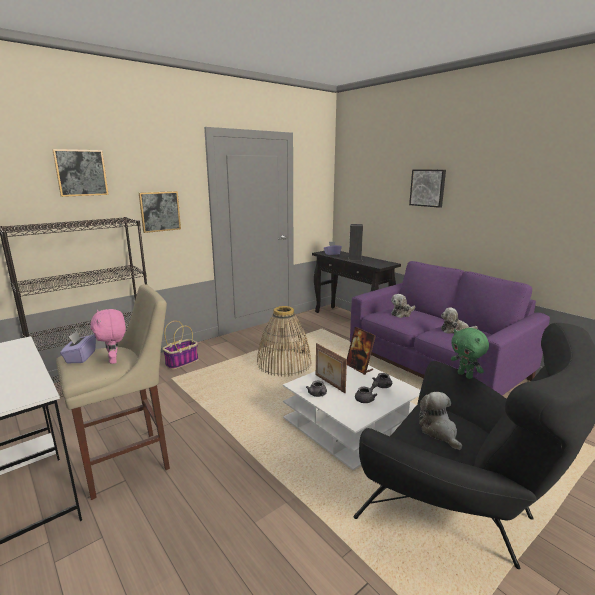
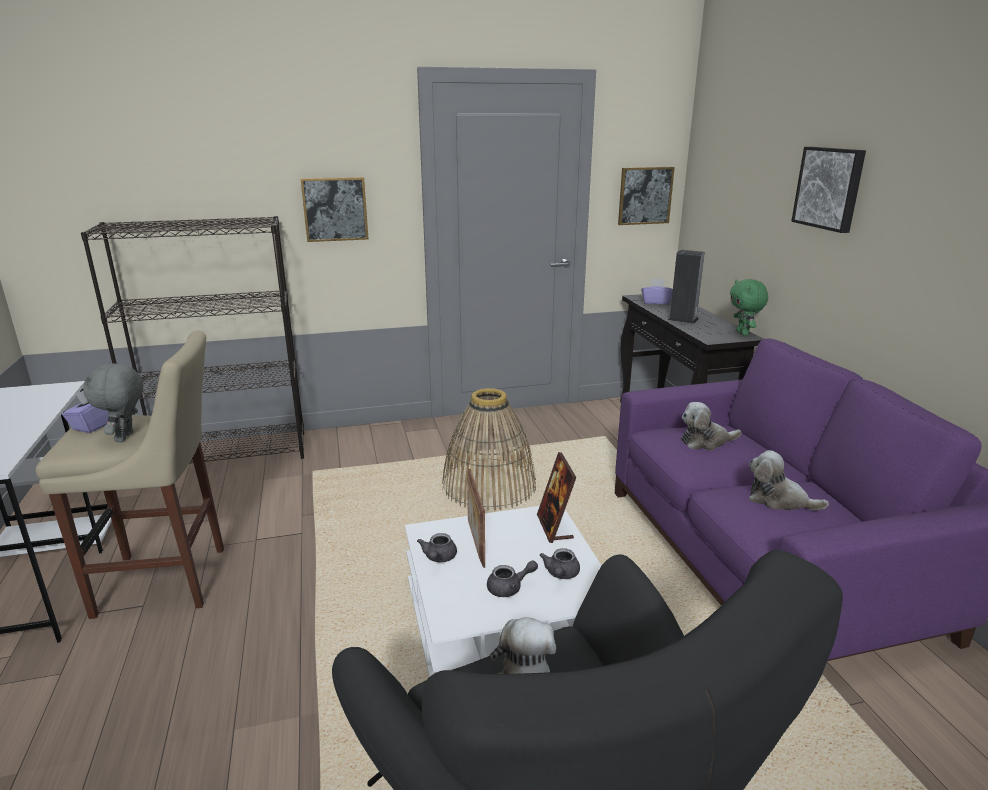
camera: 25 degrees right, 5 degrees up
(81, 173) = (213, 147): picture -> picture (645, 195)
(114, 360) = (126, 437): pink plush toy -> grey plush toy
(182, 362) = (347, 449): basket -> none
(465, 375) = (652, 602): green plush toy -> green plush toy (743, 333)

